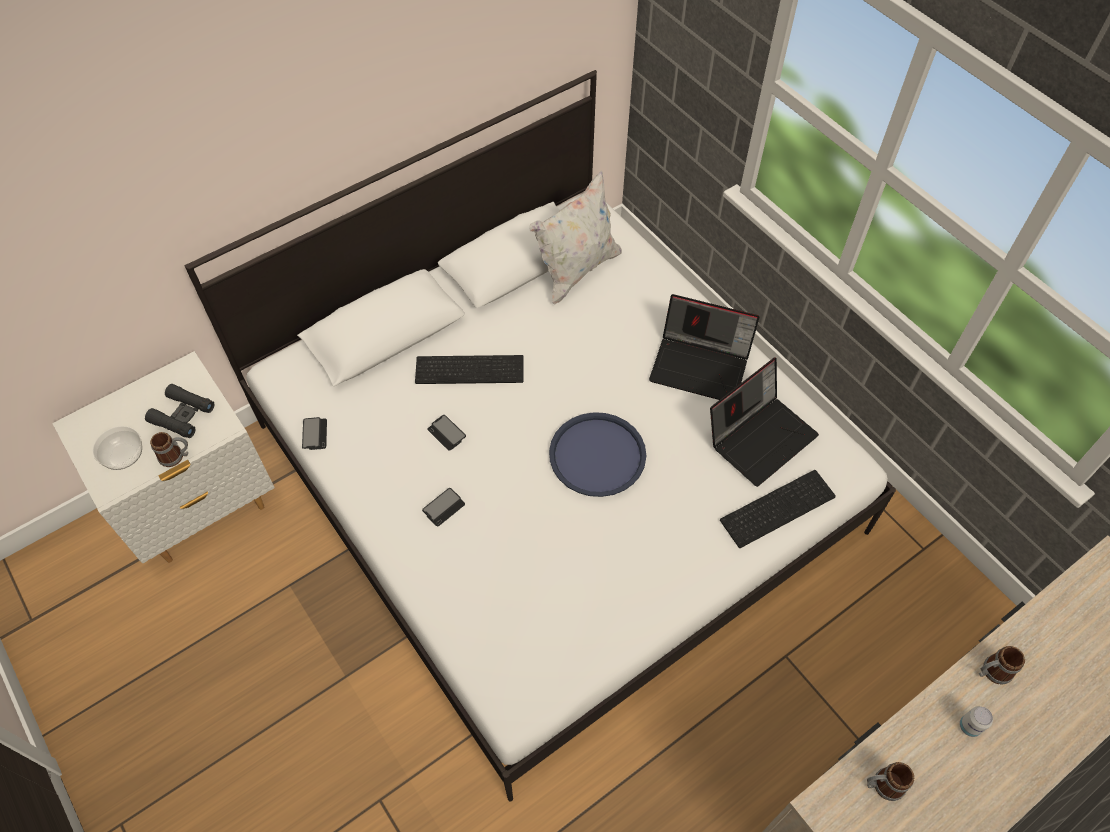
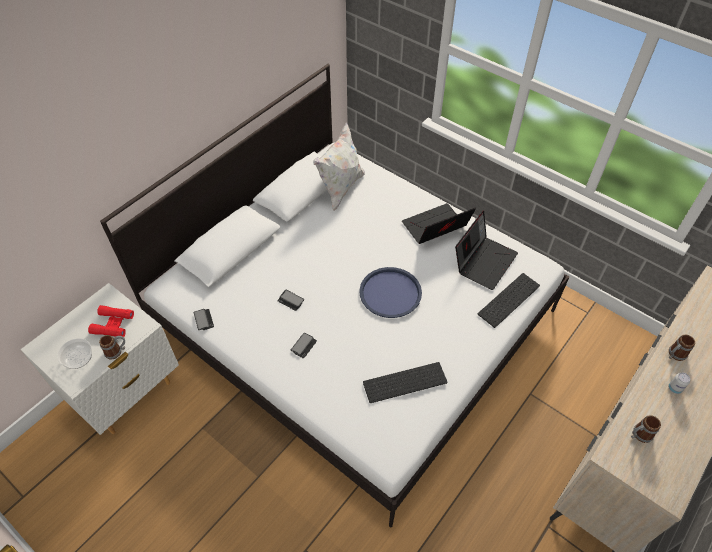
camera: 15 degrees left, 5 degrees down
(182, 415) = (113, 324): black binoculars -> red binoculars
(471, 368) = (293, 258): keyboard -> keyboard (405, 381)
(701, 365) = (435, 228): laptop -> laptop turned 150 degrees clockwise

